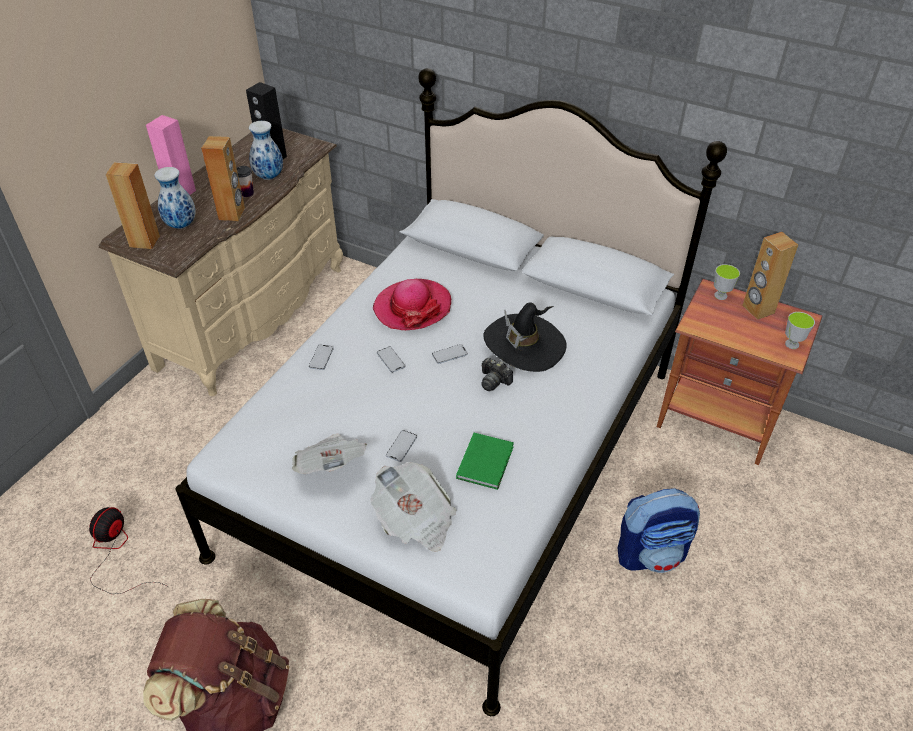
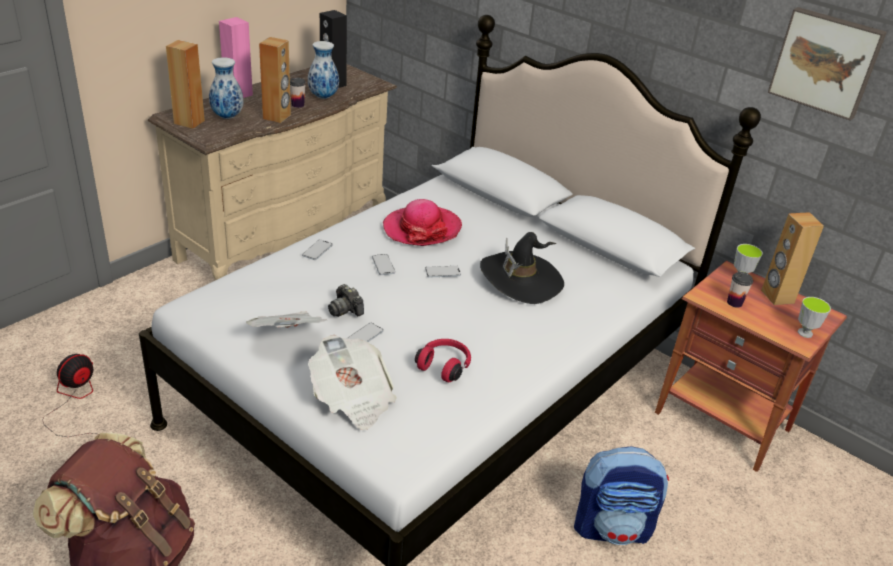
camera: 10 degrees right, 10 degrees down
(486, 461) = (444, 366): green book -> red headphones
(494, 381) = (478, 302): camera -> camera (345, 309)
(723, 325) = (734, 302): none -> cup
(786, 92) = (826, 62): none -> picture

